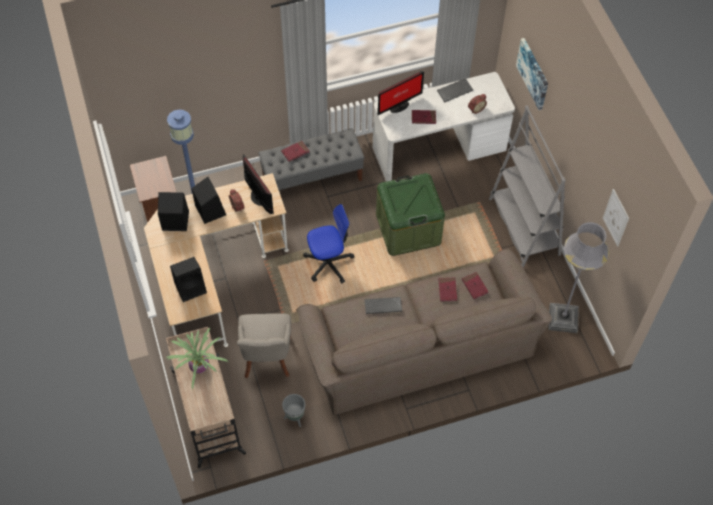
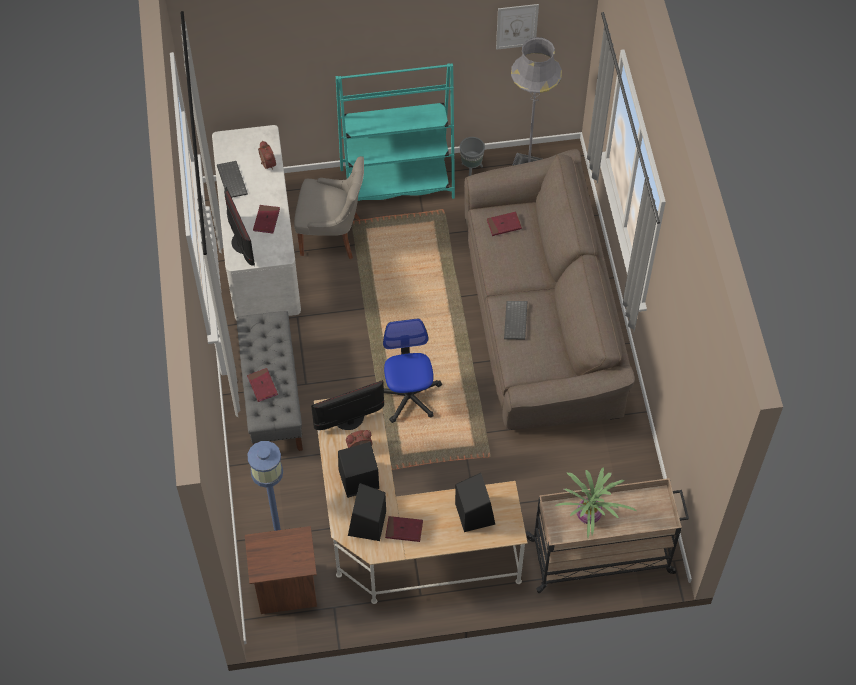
camera: 80 degrees left, 0 degrees up
(267, 359) = (535, 482): grey chair -> grey chair (332, 236)
(295, 418) = (620, 461): grey planter -> grey planter (471, 170)
(408, 229) = (375, 302): green storage box -> none
(447, 290) = (504, 252): red book -> red book (404, 530)
(524, 227) = (397, 183): grey bookcase -> turquoise bookcase
(533, 73) = (282, 64): picture -> none

